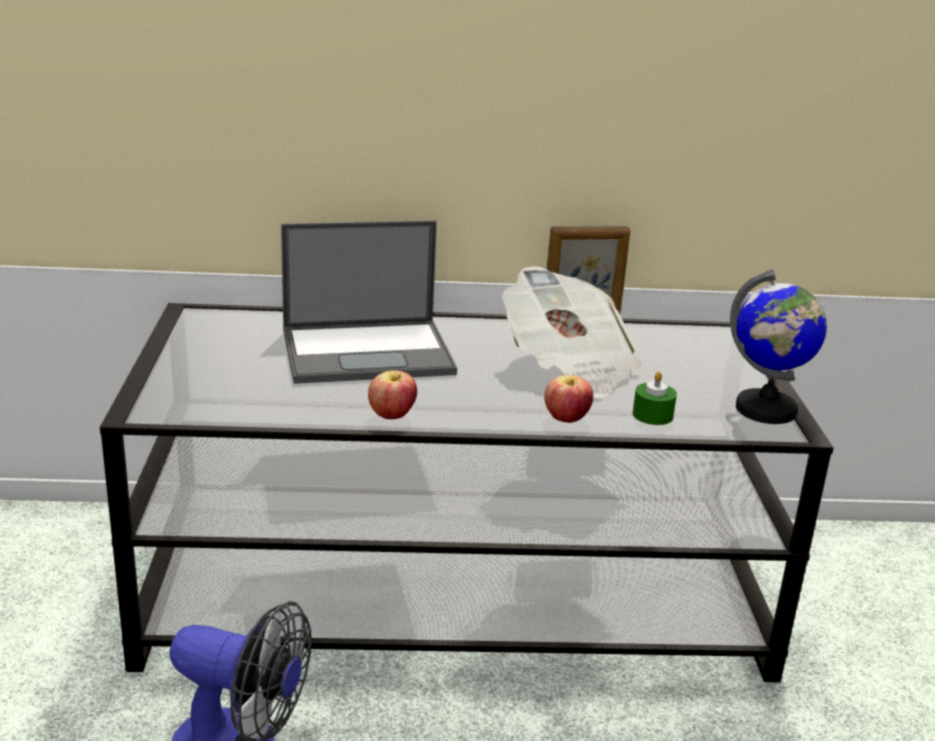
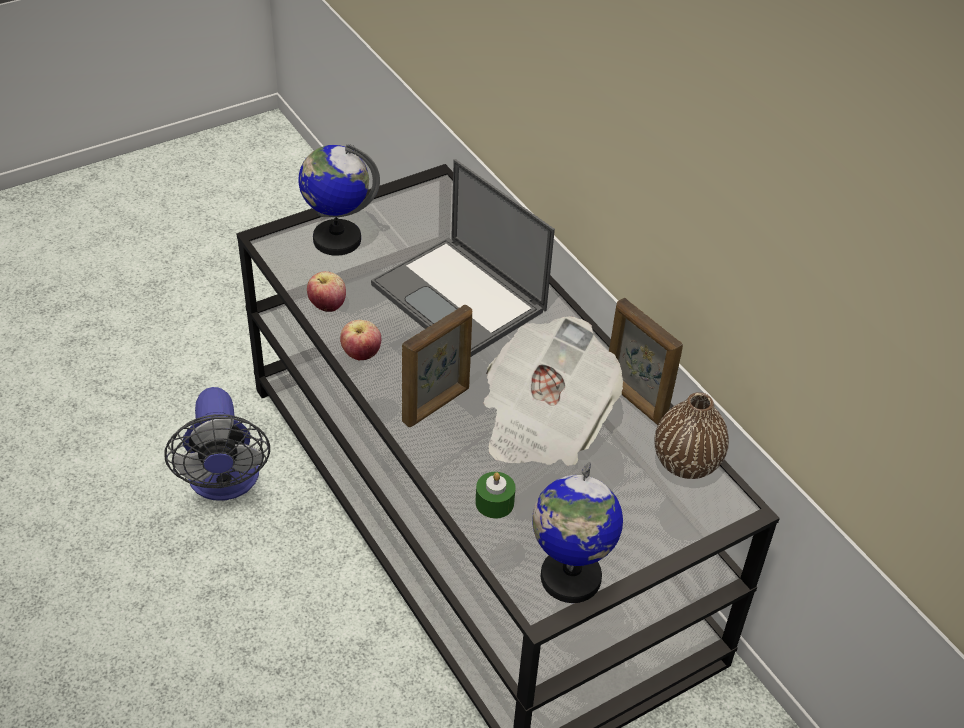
camera: 60 degrees right, 20 degrees up
(197, 380) = (336, 239): none -> globe
(502, 403) = (437, 405): none -> picture frame
(566, 419) = (441, 451): apple -> apple (327, 306)
(667, 332) = (686, 462): none -> brown vase

